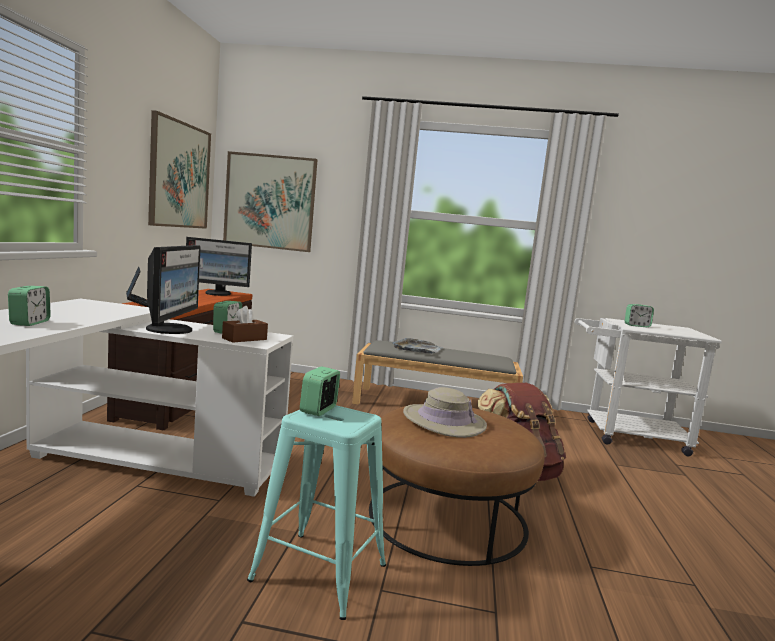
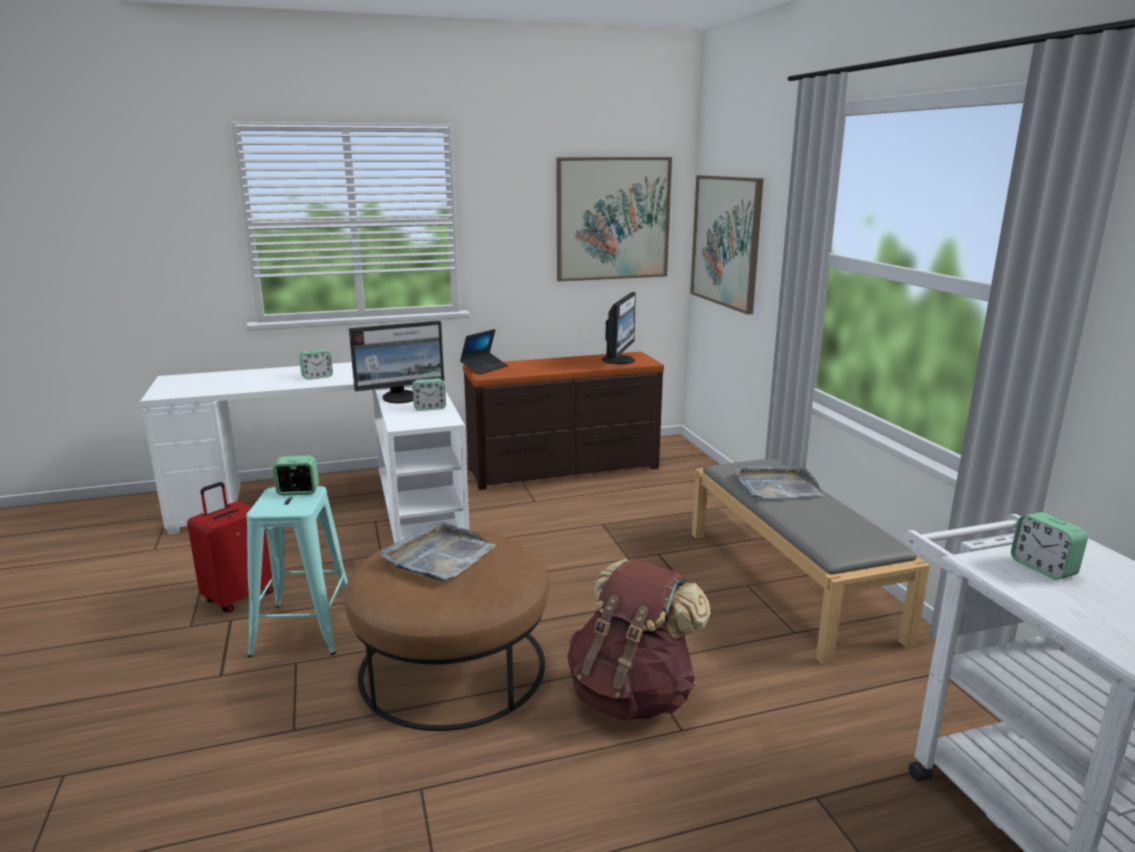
camera: 65 degrees right, 10 degrees up
(190, 606) = (238, 597): none -> red suitcase
(218, 293) = (619, 360): monitor -> monitor turned 135 degrees counterclockwise
(244, 339) = (411, 418): brown tissue box -> none
(444, 421) = (439, 556): beige hat -> grey tray

